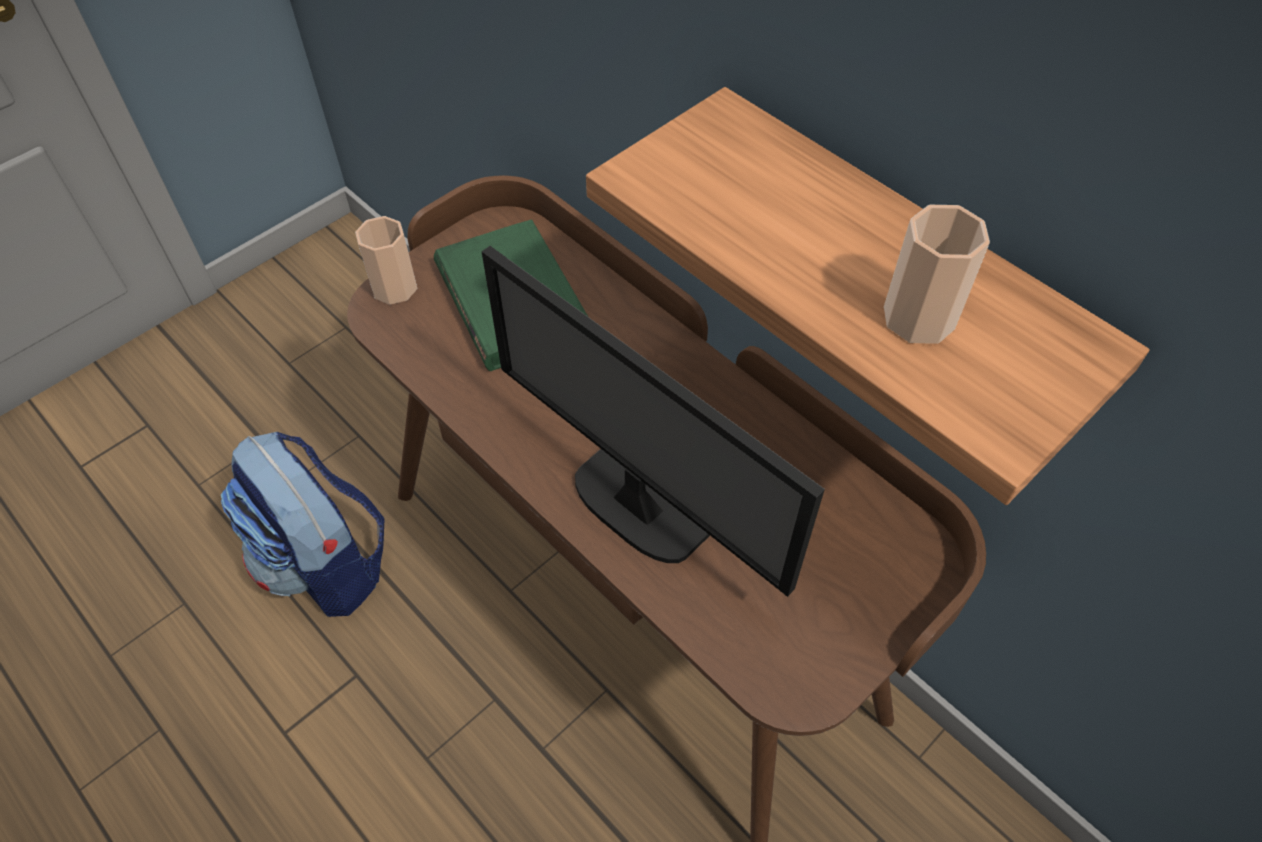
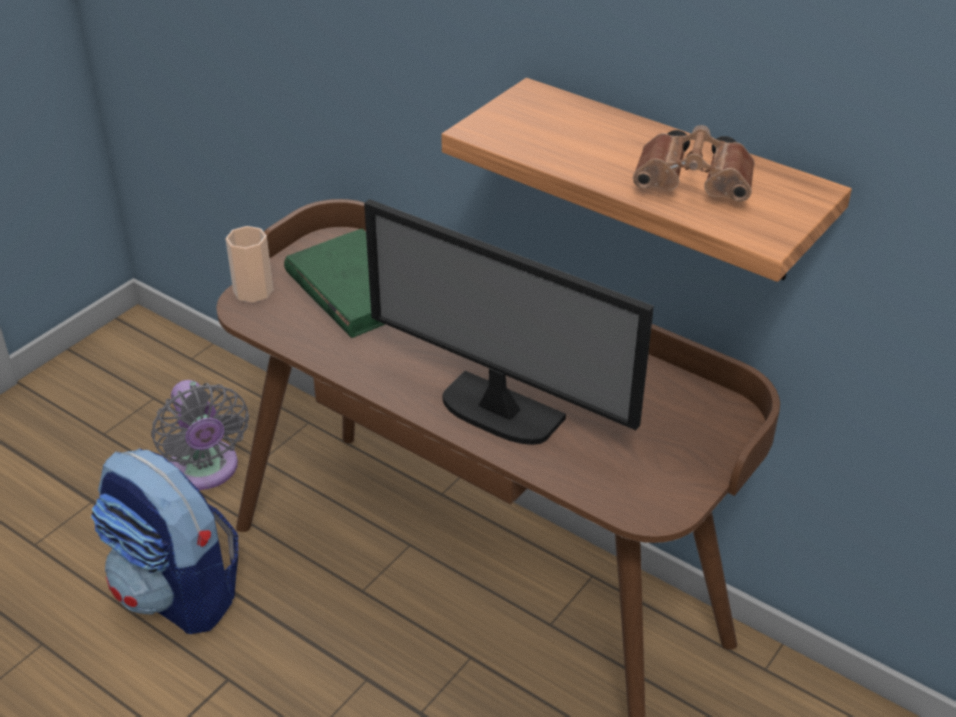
camera: 10 degrees left, 15 degrees down
(380, 422) = (205, 471): none -> grey fan
(919, 318) = (696, 186): cup -> brown binoculars

